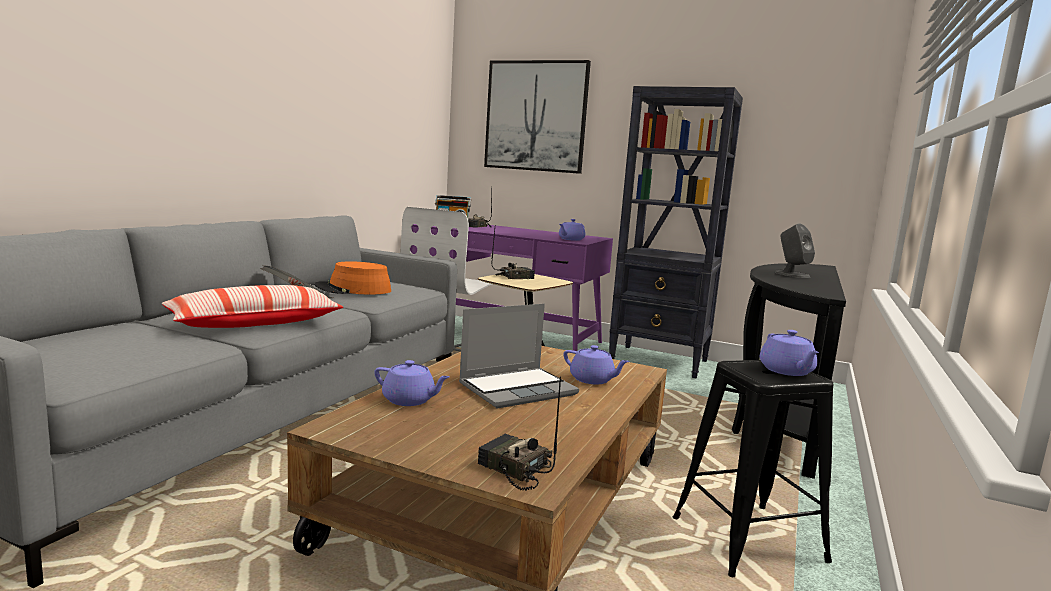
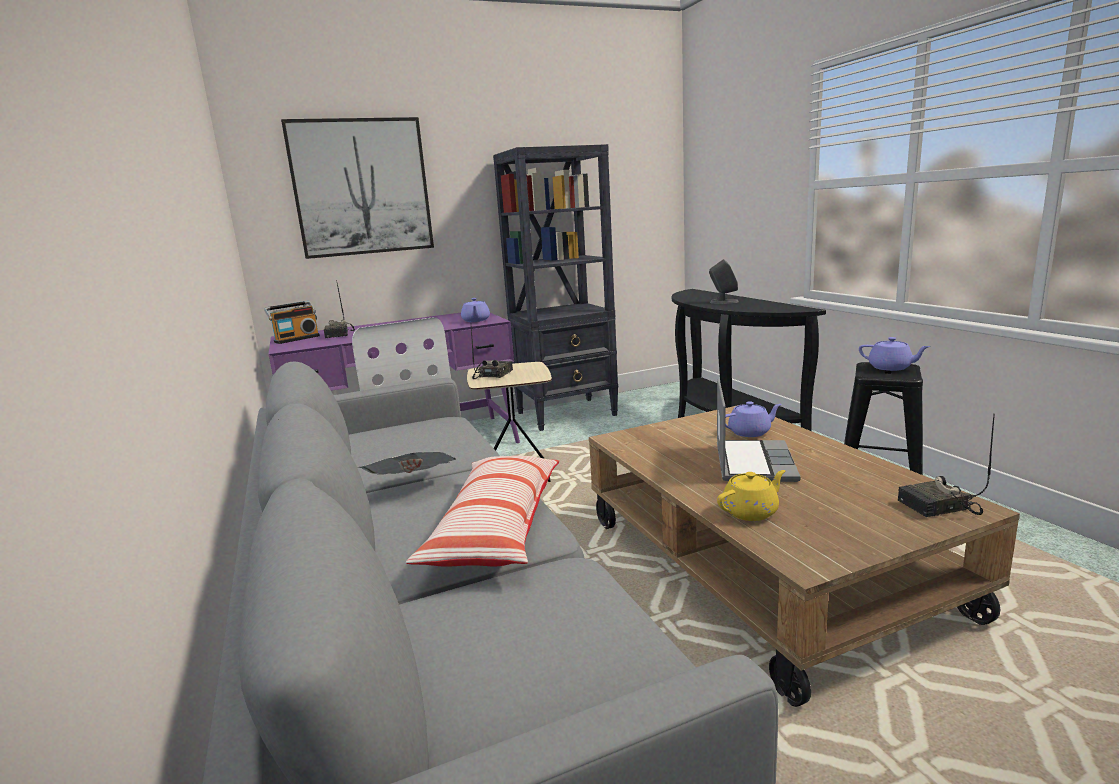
camera: 45 degrees left, 5 degrees up
(353, 289) = (412, 449): orange hat -> none
(410, 400) = (751, 512): purple teapot -> yellow teapot

